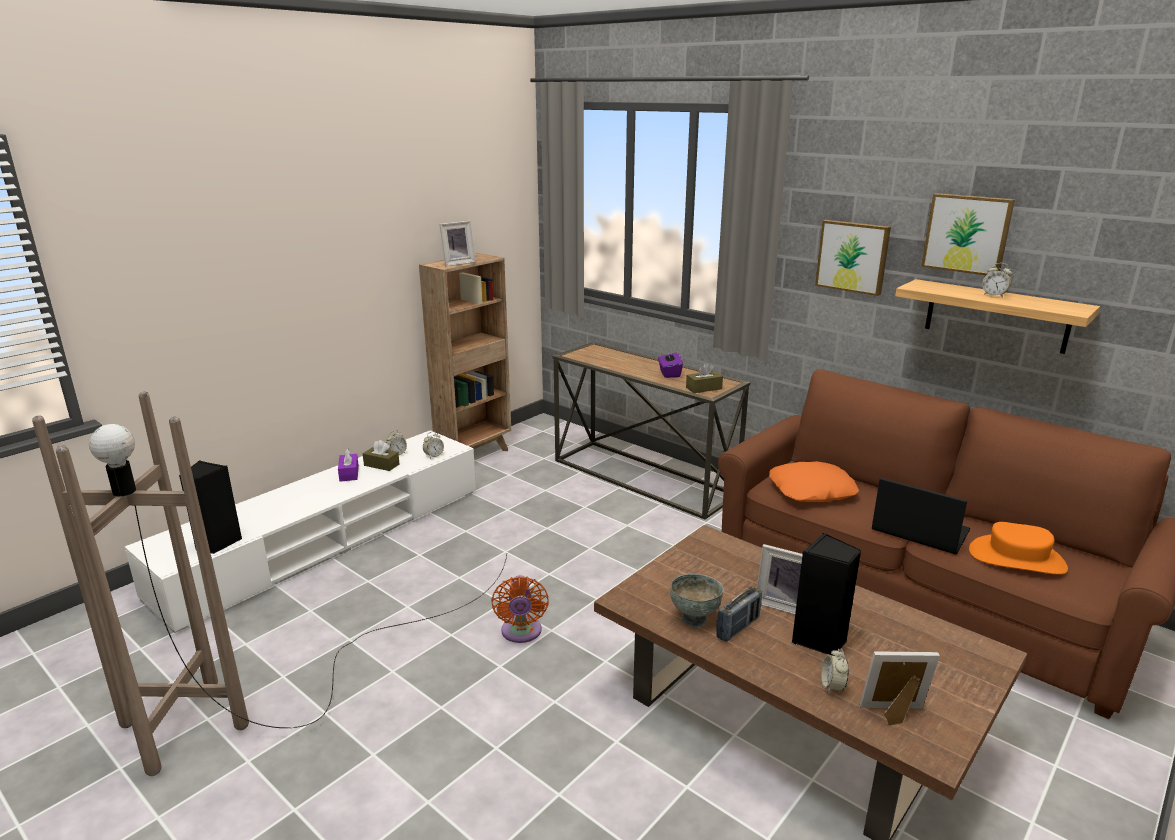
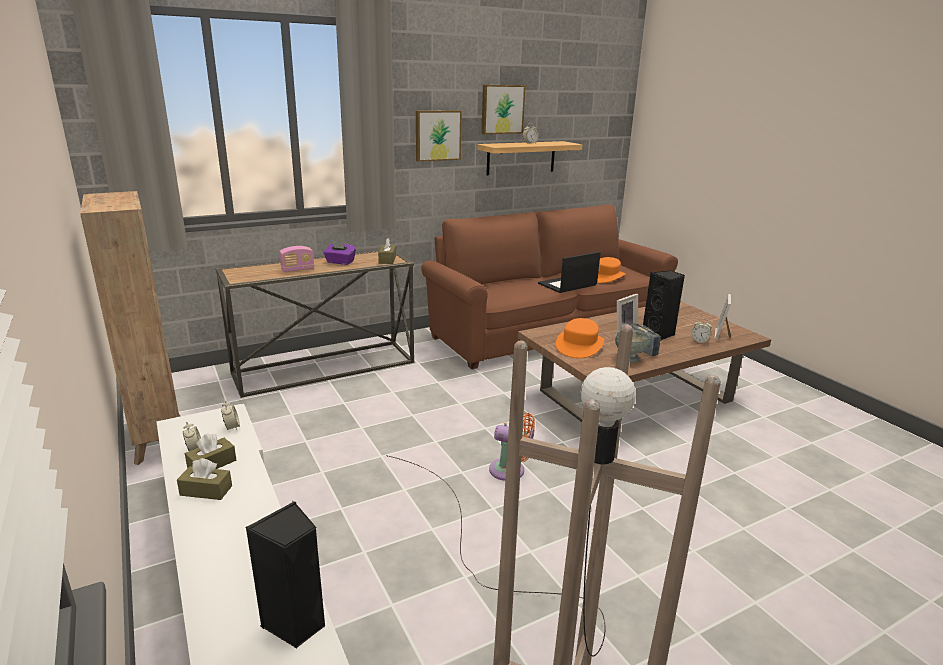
camera: 70 degrees left, 0 degrees up
(349, 473) = (206, 490): purple tissue box -> brown tissue box
(457, 263) = (121, 203): picture frame -> none
(624, 365) = (298, 270): none -> radio
(700, 573) = (579, 345): none -> orange hat
(812, 491) = (502, 293): orange pillow -> none

